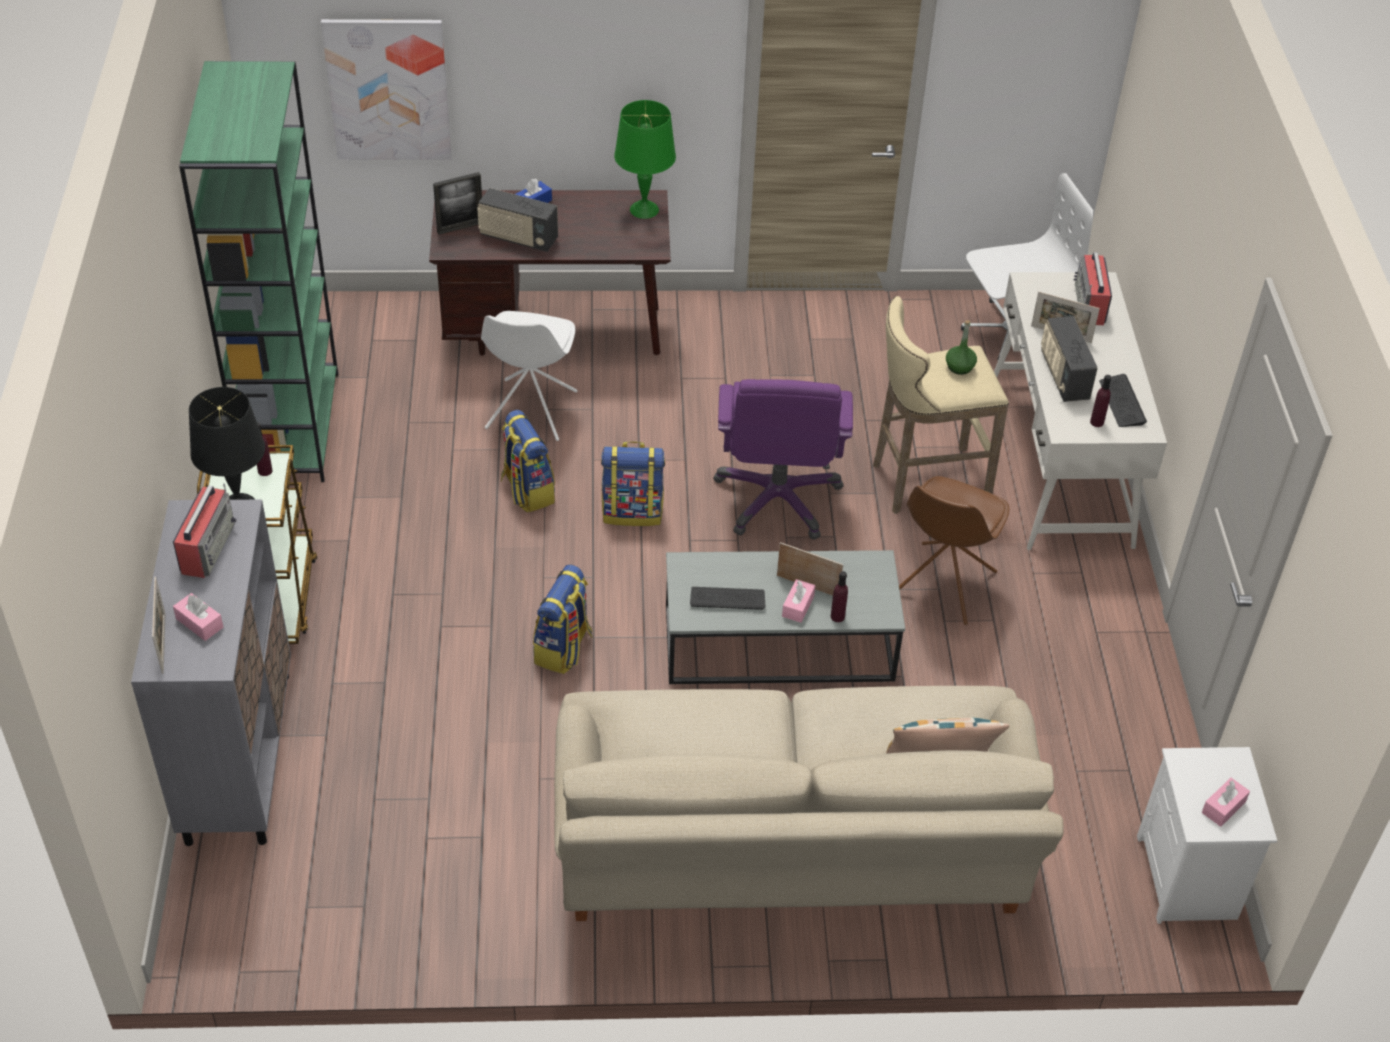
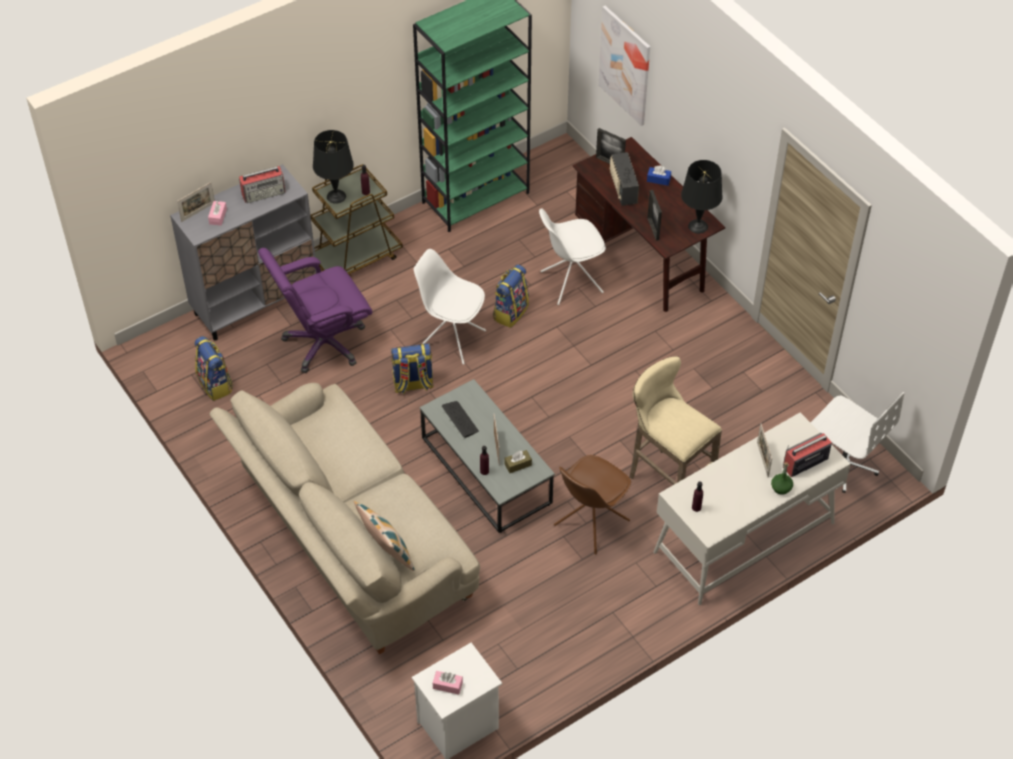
camera: 60 degrees right, 5 degrees up
(517, 570) = (451, 338): none -> white chair
(612, 246) = (653, 229): none -> picture frame
(633, 512) = (532, 363): backpack -> backpack (216, 384)
(643, 209) = (697, 226): green table lamp -> black table lamp
(778, 498) = (595, 419): purple office chair -> purple office chair (323, 343)
(798, 606) = (478, 451): pink tissue box -> none
(852, 578) = (518, 464): none -> brown tissue box
(942, 585) = (590, 523): brown chair -> brown chair turned 45 degrees counterclockwise
(959, 367) = (684, 423): green bottle -> green bottle (781, 488)
(1063, 376) = (724, 476): radio -> none
(1122, 402) = (725, 513): keyboard -> none

